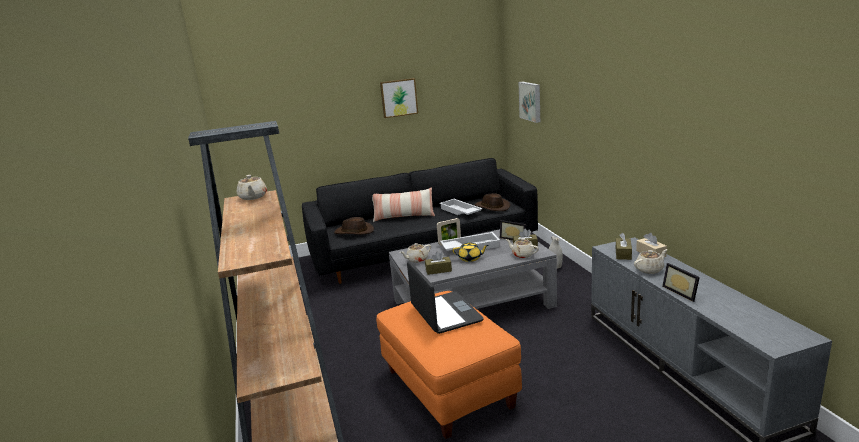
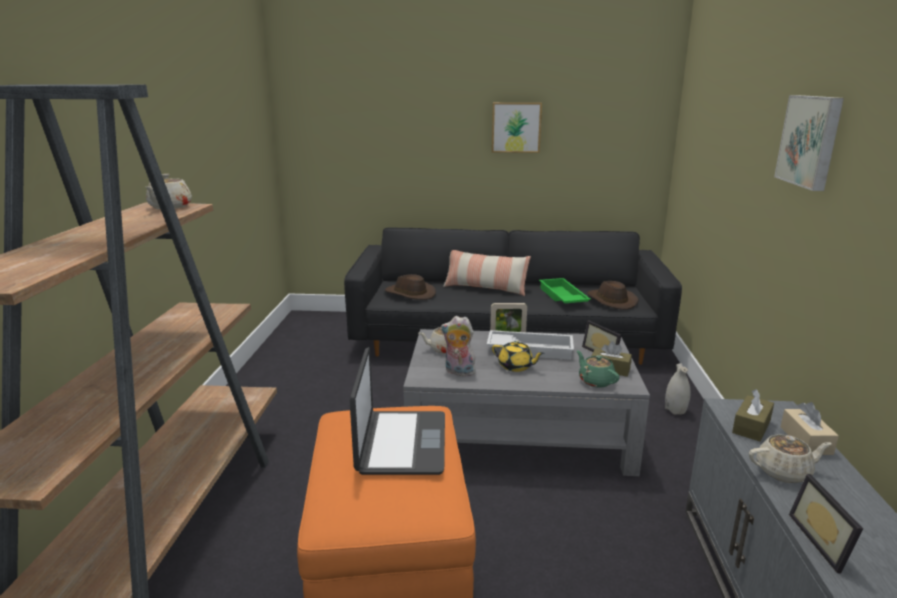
camera: 20 degrees right, 0 degrees up
(438, 270) = (458, 372): brown tissue box -> plush toy
(459, 211) = (561, 297): white tray -> green tray
(522, 255) = (595, 381): beige teapot -> green teapot
(531, 101) = (701, 154): picture -> picture (811, 141)

